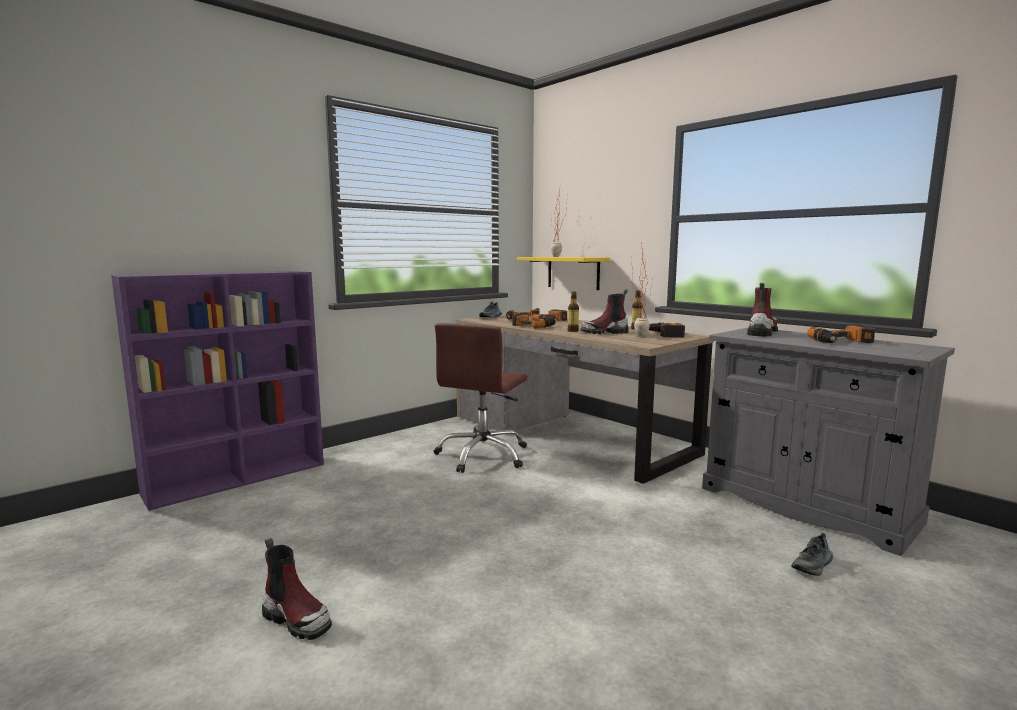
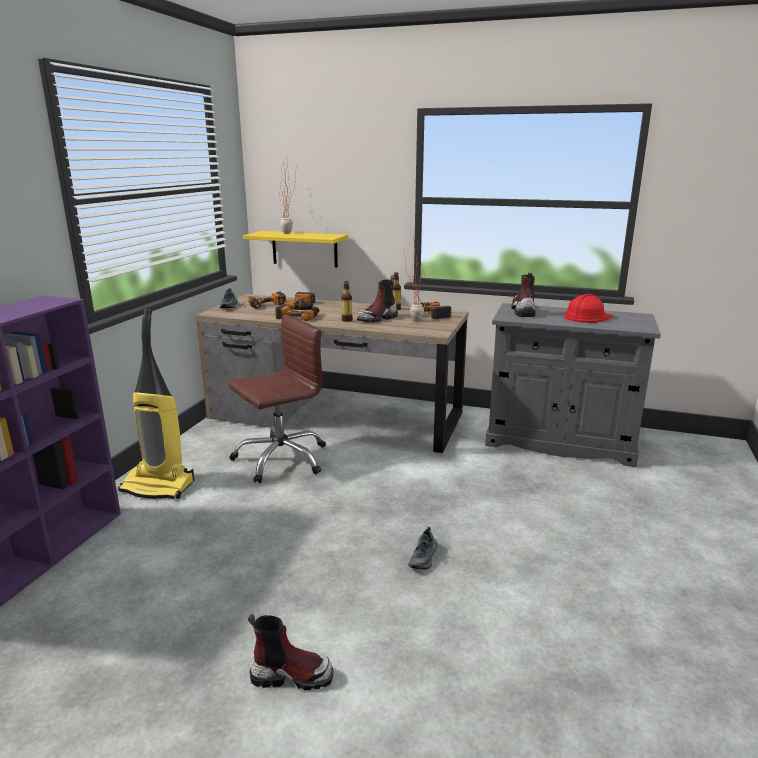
camera: 30 degrees left, 10 degrees up
(370, 453) = (159, 486): none -> vacuum cleaner
(483, 455) = (281, 458): brown office chair -> brown office chair turned 120 degrees counterclockwise
(813, 566) = (598, 490): shoe -> shoe (424, 558)
(842, 342) = (587, 316): power drill -> red hard hat

